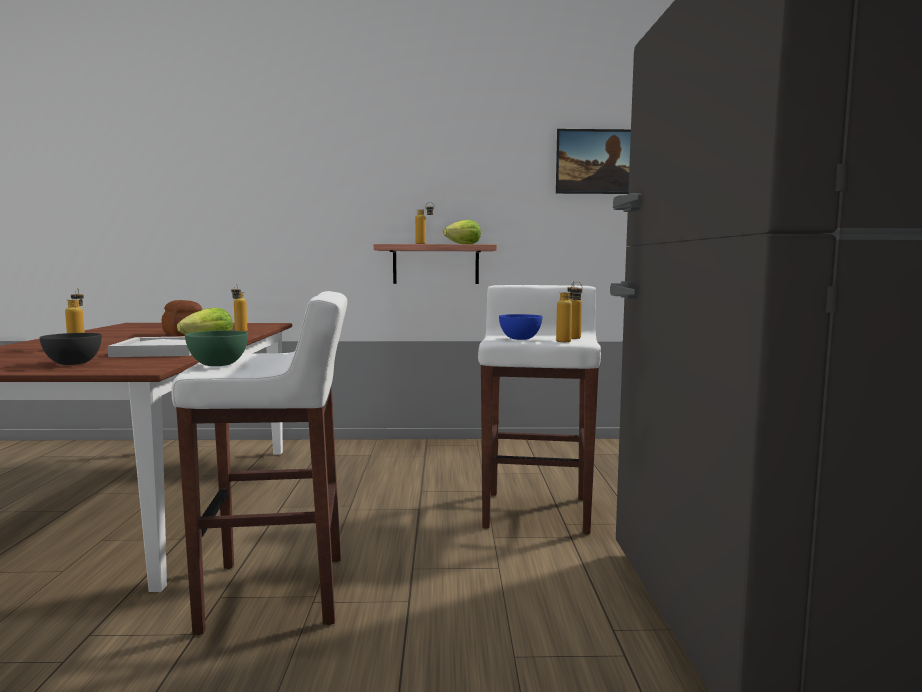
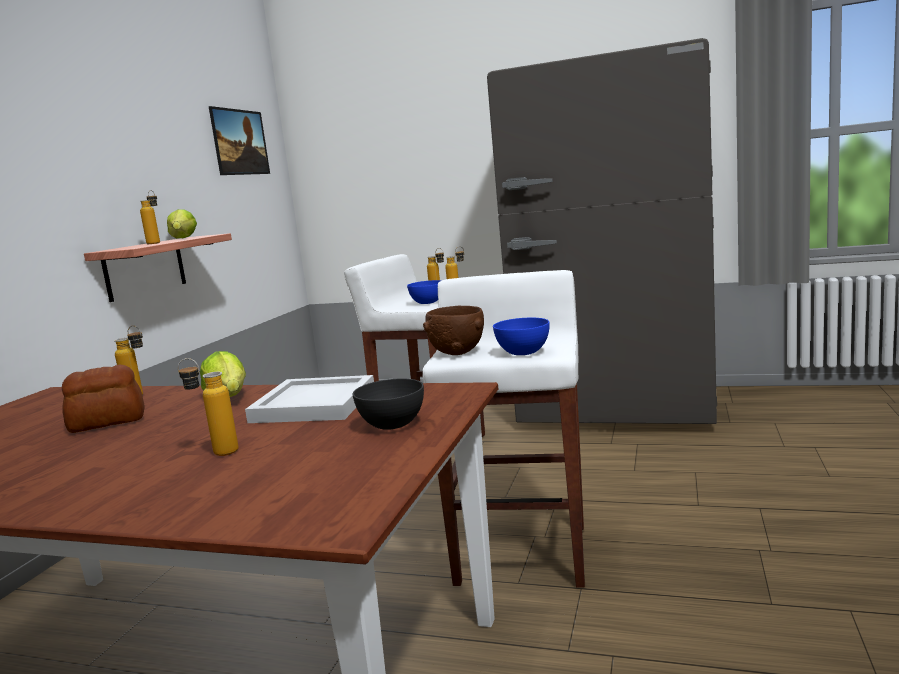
camera: 70 degrees left, 5 degrees up
(218, 364) = (523, 353): green bowl -> blue bowl
(250, 354) = (457, 352): none -> brown bowl

